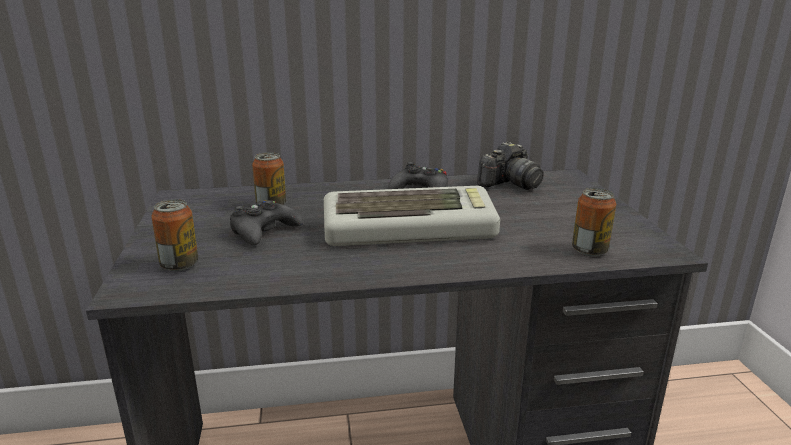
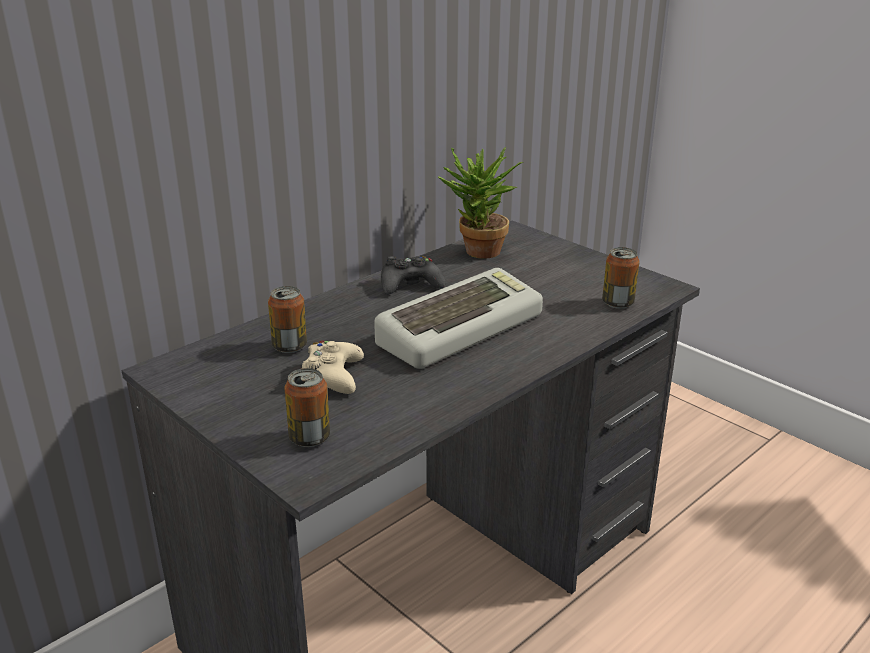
camera: 35 degrees left, 5 degrees up
(264, 231) = (332, 377): black game controller -> beige game controller
(510, 184) = (478, 253): camera -> potted plant

